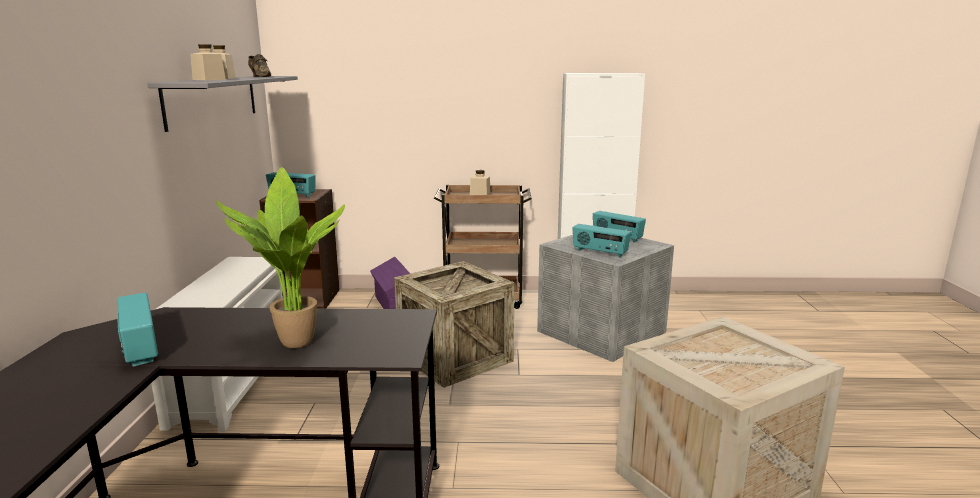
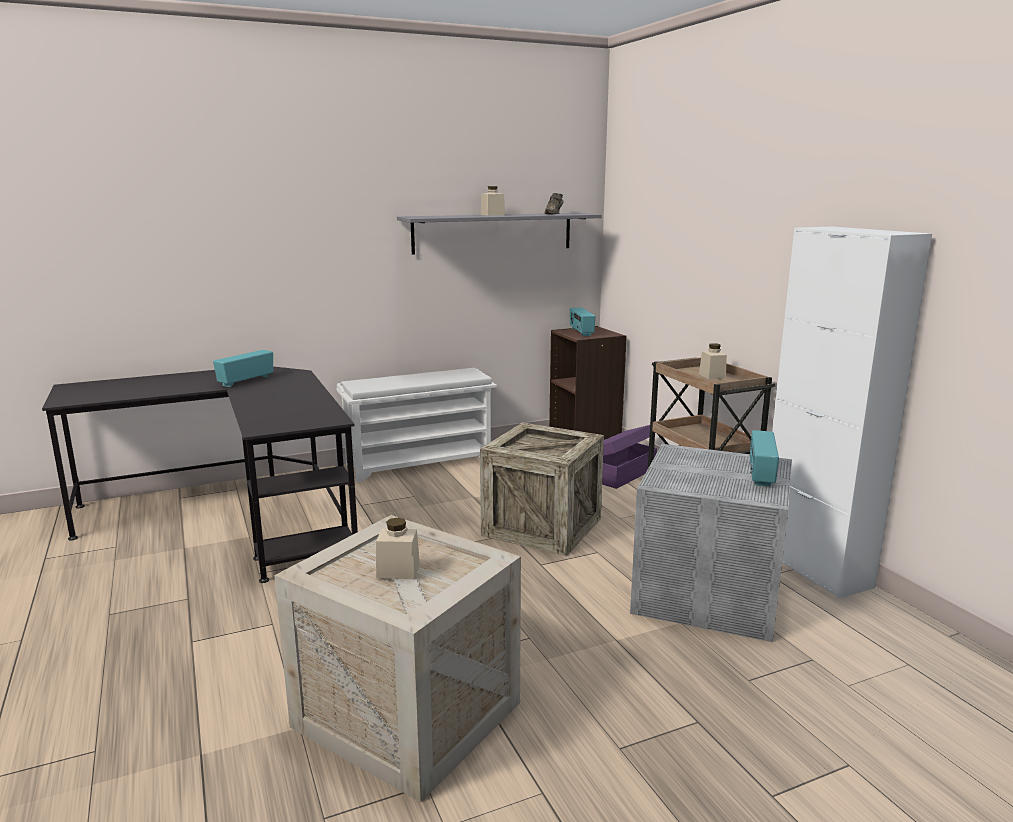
camera: 65 degrees right, 0 degrees up
(209, 79) = (463, 215): beige jar -> beige jar (398, 571)
(291, 343) = (268, 404): potted plant -> none
(599, 252) = (676, 473): radio -> none

